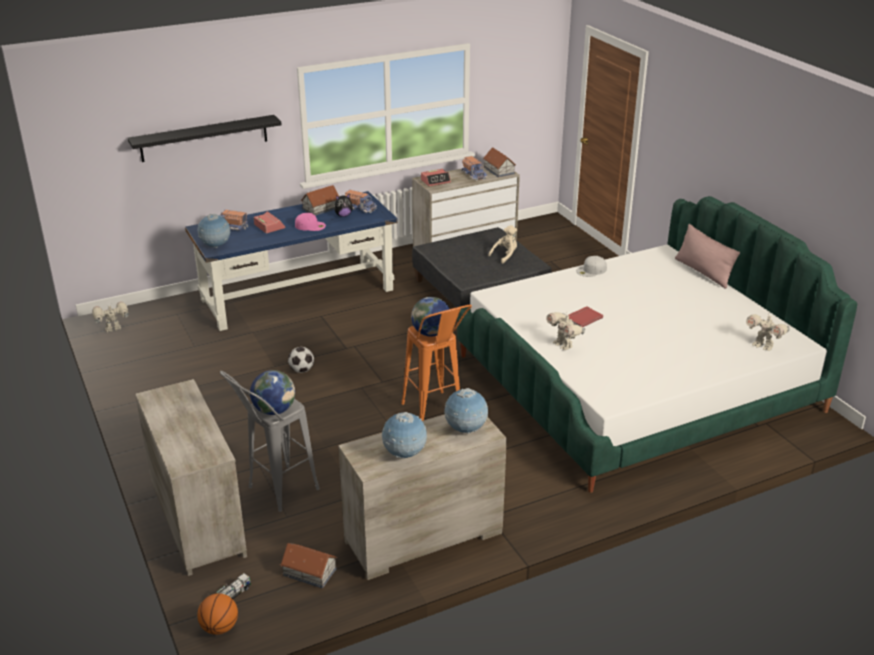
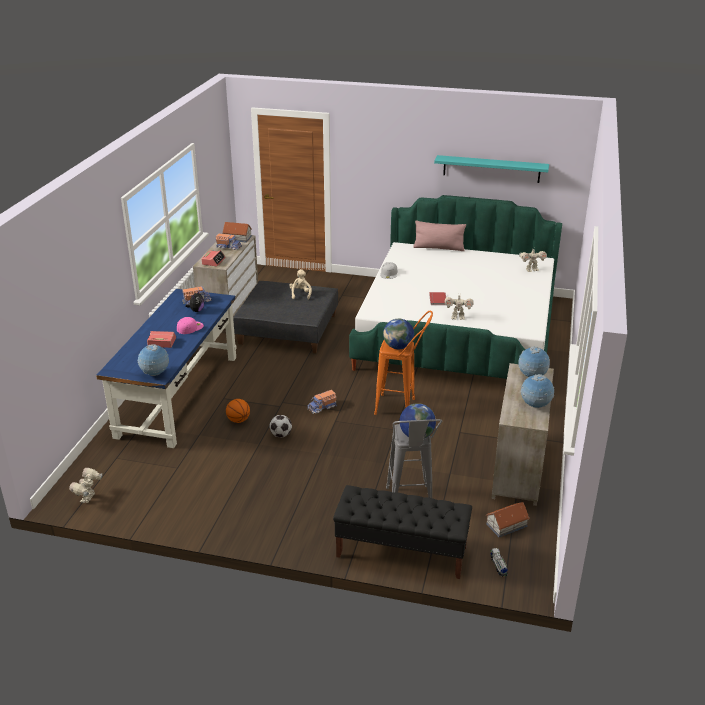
camera: 50 degrees left, 0 degrees up
(196, 520) = (401, 552): beige dresser -> black bench
(204, 138) = (84, 287): black shelf -> none
(219, 627) = (525, 585): basketball -> basketball (238, 420)
(231, 227) = (135, 357): toy truck -> toy truck (322, 407)
(321, 208) = (170, 314): toy house -> none
(792, 185) = (491, 169): none -> turquoise shelf

